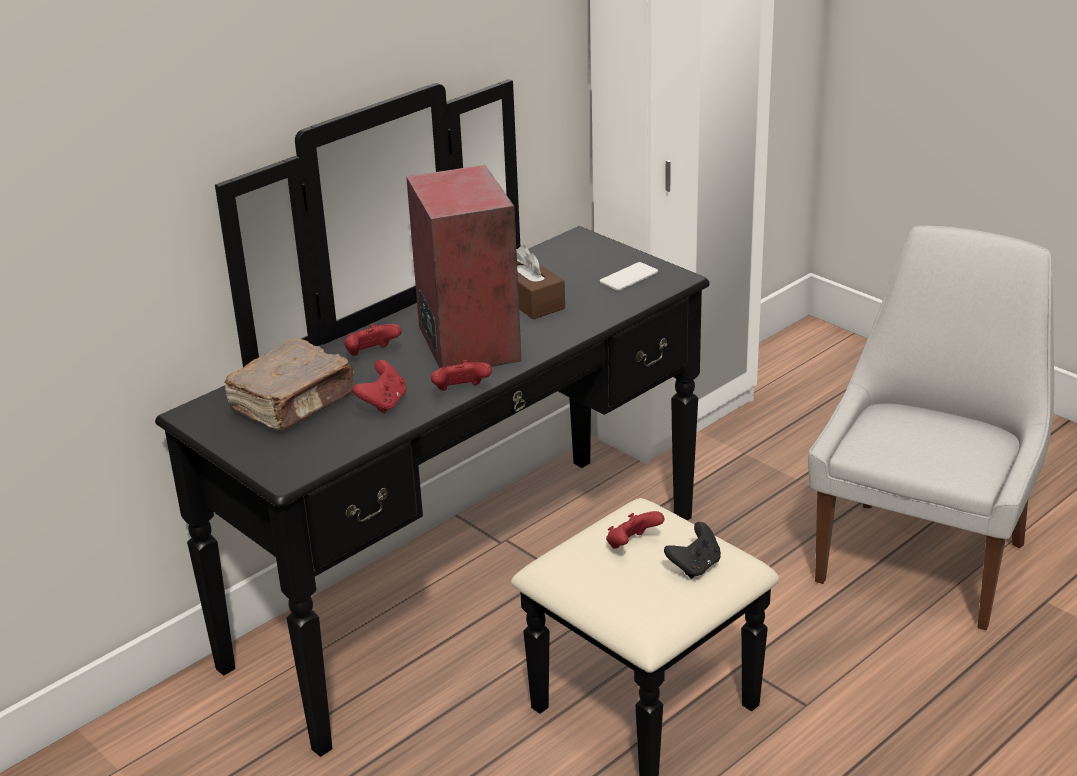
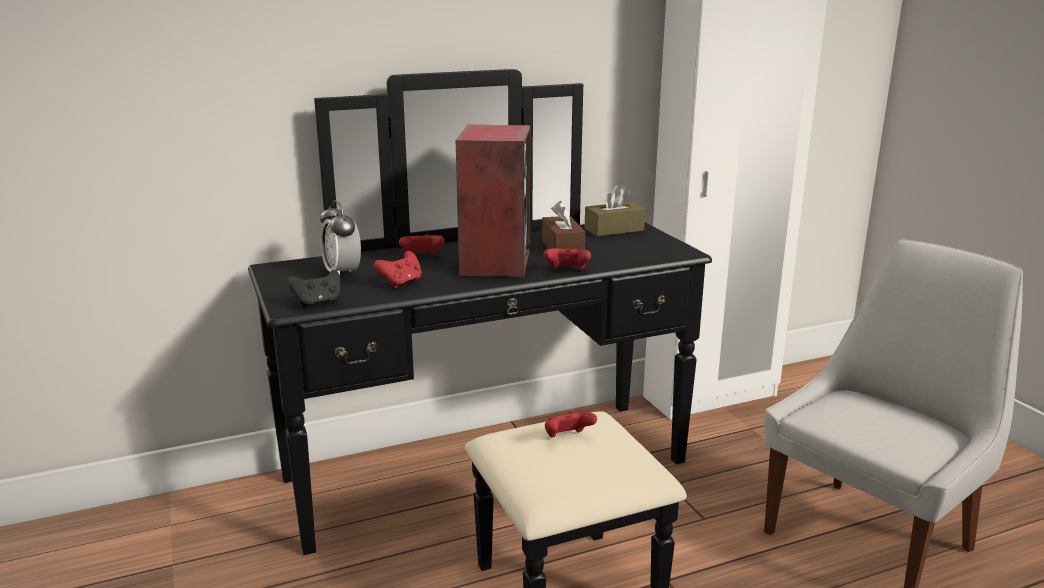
camera: 20 degrees right, 10 degrees down
(294, 403) = (342, 273): brown book -> alarm clock
(461, 392) = (462, 286): red game controller -> red game controller (567, 272)
(568, 254) = (614, 229): none -> brown tissue box
(629, 277) = (648, 247): phone -> none
(695, 566) = (609, 465): black game controller -> black game controller (318, 303)

